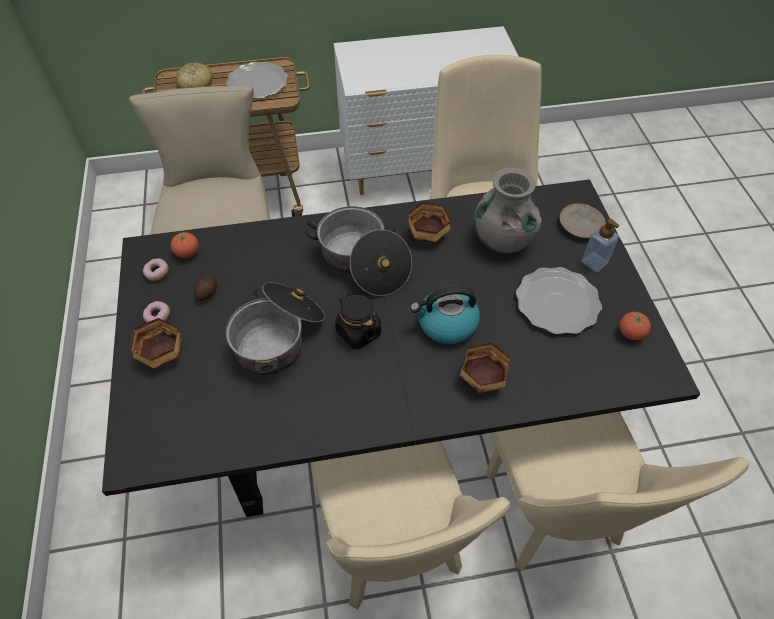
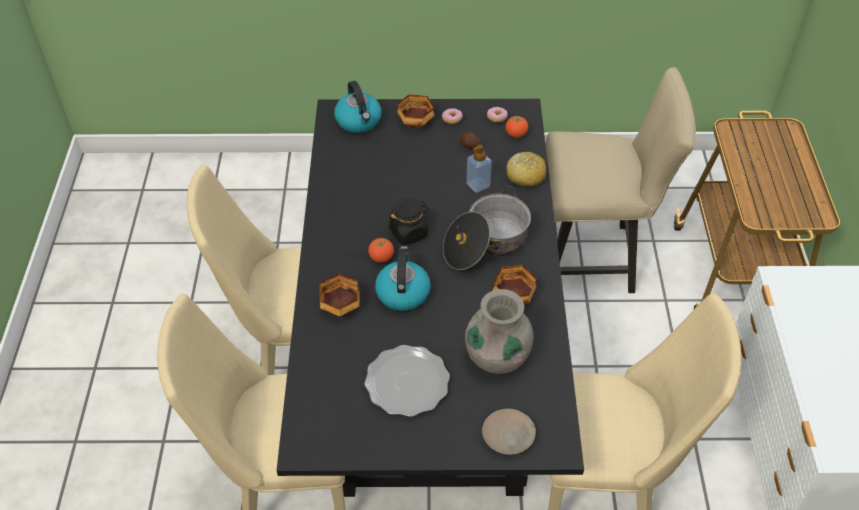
camera: 100 degrees right, 5 degrees down
(157, 423) = (359, 121): none -> kettle
(196, 84) = (777, 148): bread -> bread (525, 175)
(258, 83) = (783, 197): plate -> none
(279, 337) = (415, 185): cooking pot -> none
(594, 262) = (452, 432): soap dispenser -> soap dispenser (478, 185)
(630, 333) = (356, 434): tomato -> tomato (381, 258)

